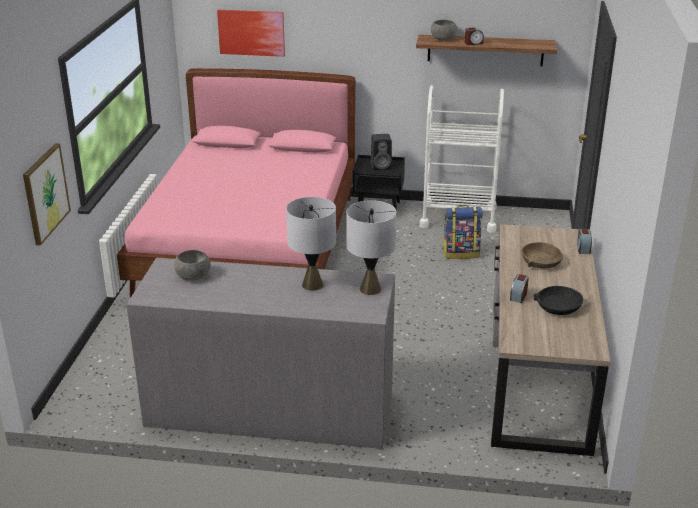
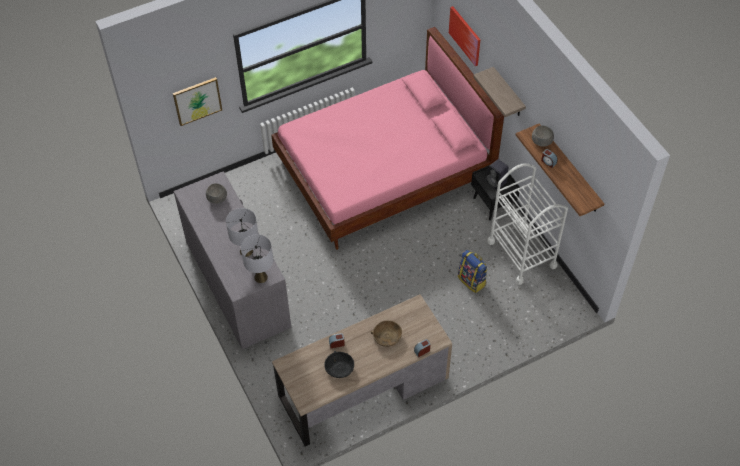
camera: 55 degrees right, 25 degrees up
(352, 44) = (508, 93): none -> shelf

